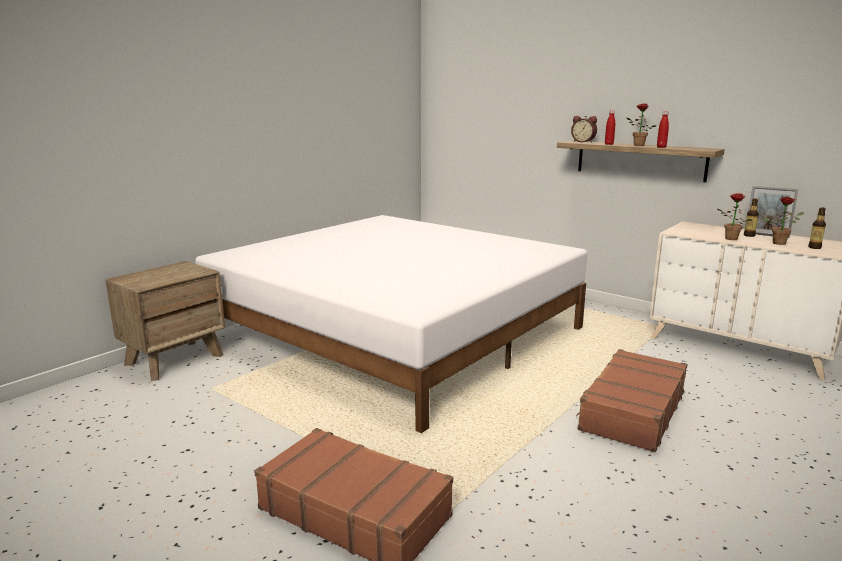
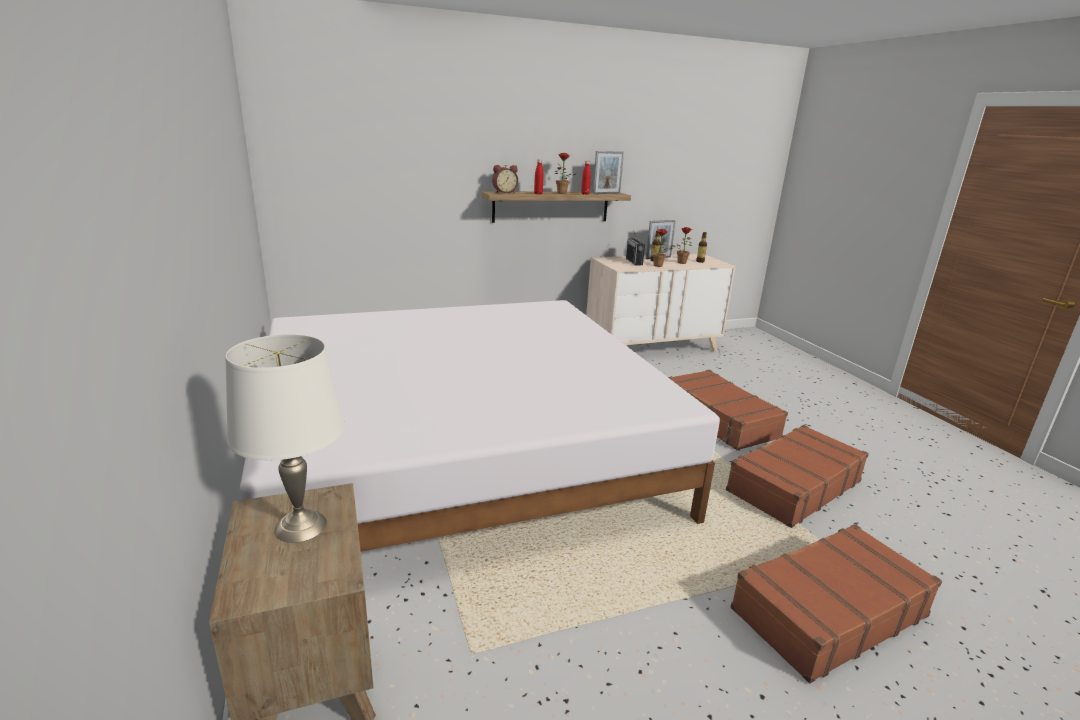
camera: 60 degrees left, 5 degrees up
(175, 273) = (301, 526): none -> white table lamp
(553, 472) = (792, 486): none -> brown suitcase
(691, 148) = (606, 193): none -> picture frame
(715, 232) = (634, 262): none -> radio

